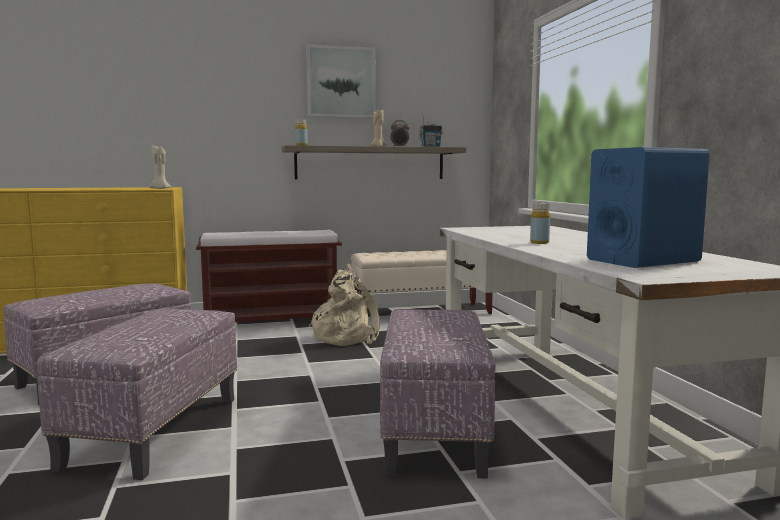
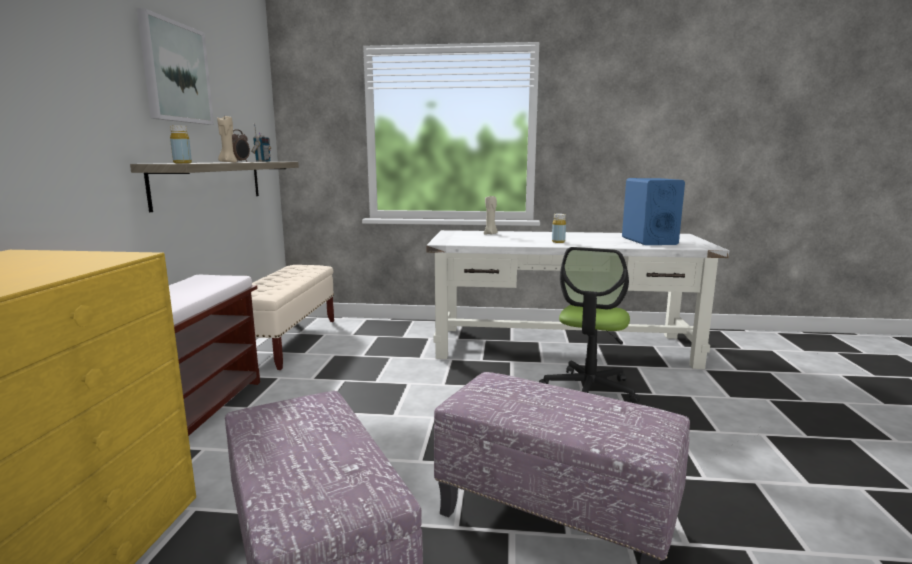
camera: 70 degrees left, 5 degrees up
(160, 189) = (131, 255): beige candle -> beige candle (490, 234)
(346, 337) = (325, 385): beige backpack -> none
(432, 431) = (589, 390): ottoman -> office chair

